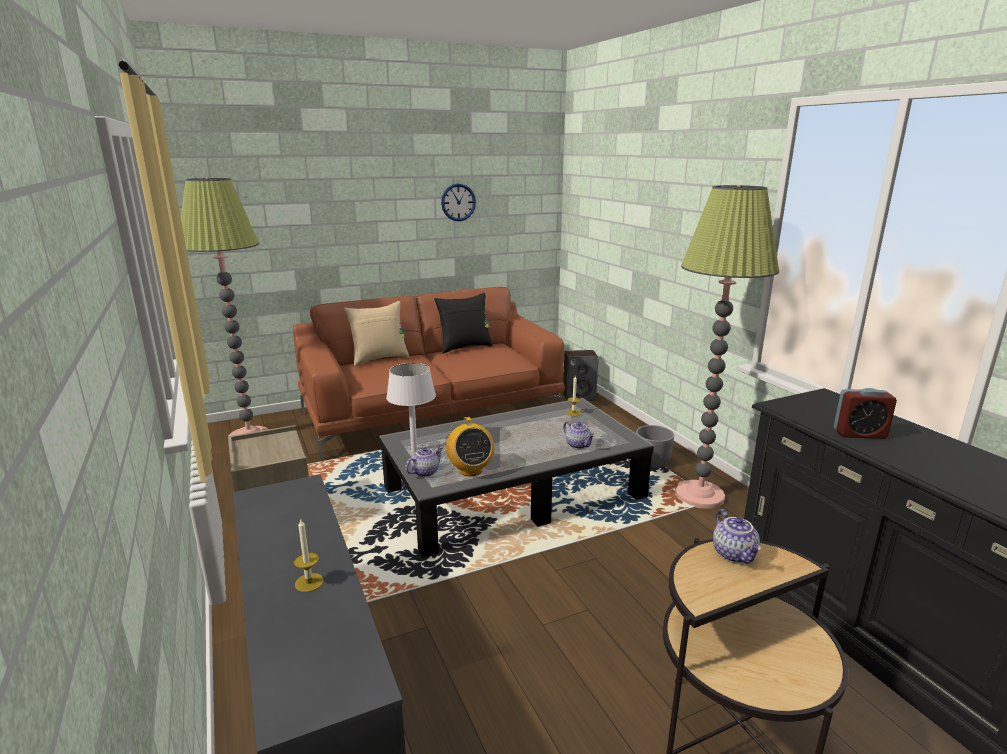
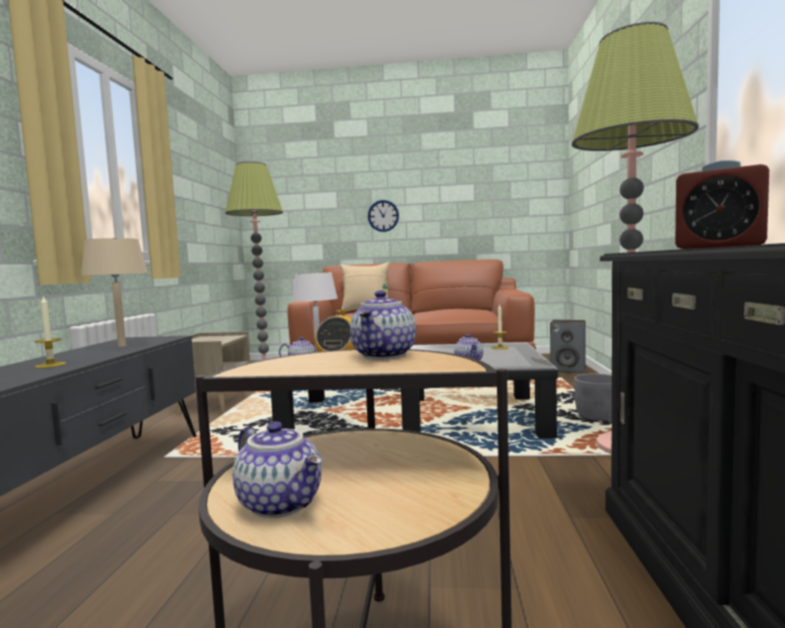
camera: 30 degrees right, 15 degrees down
(291, 518) = (122, 346): none -> beige table lamp
(458, 202) = (460, 188): wall clock -> wall clock (383, 215)
(464, 348) = (446, 308): black pillow -> none
(756, 677) = (282, 503): none -> teapot

